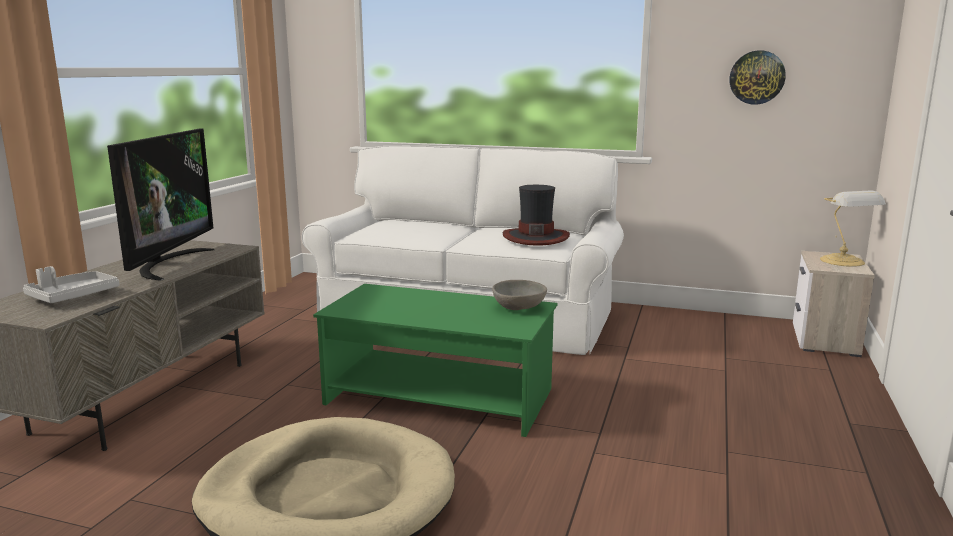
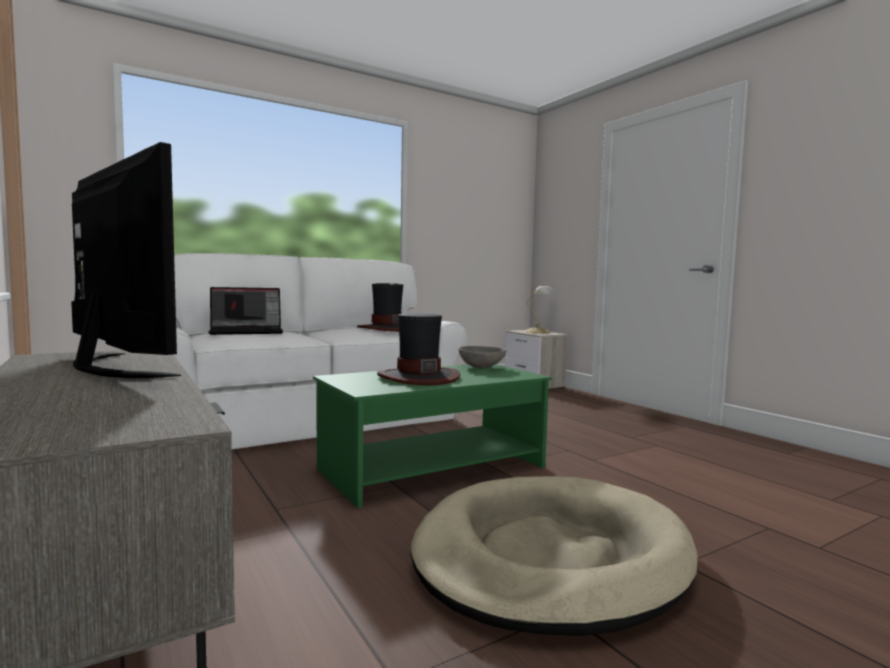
camera: 50 degrees left, 10 degrees down
(73, 296) = (101, 405): grey tray -> none
(405, 224) = (247, 332): none -> laptop
(420, 306) = (418, 377): none -> hat
(757, 77) = (471, 215): wall clock -> none

